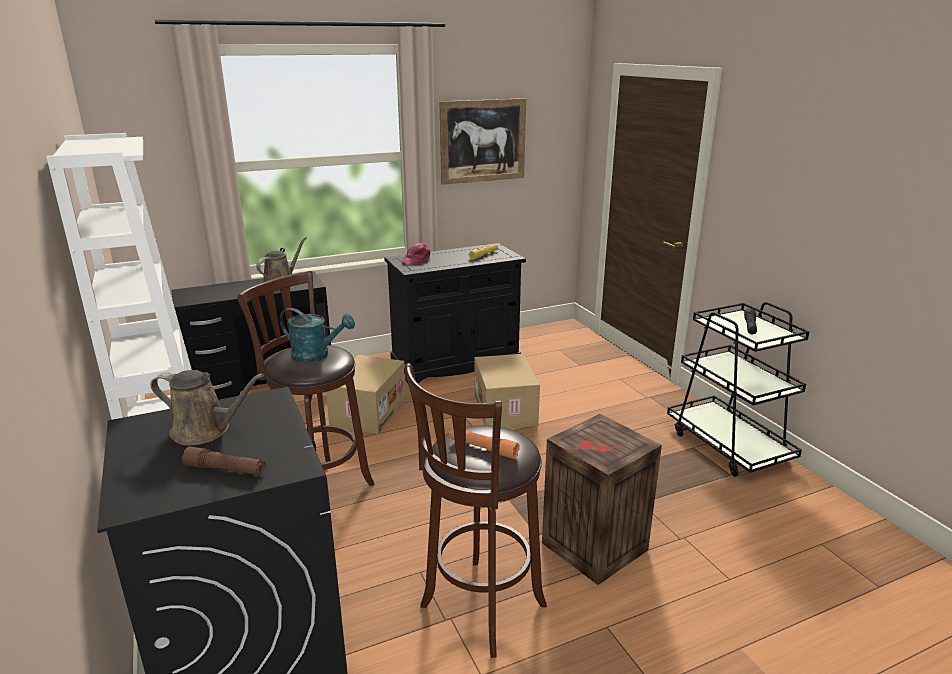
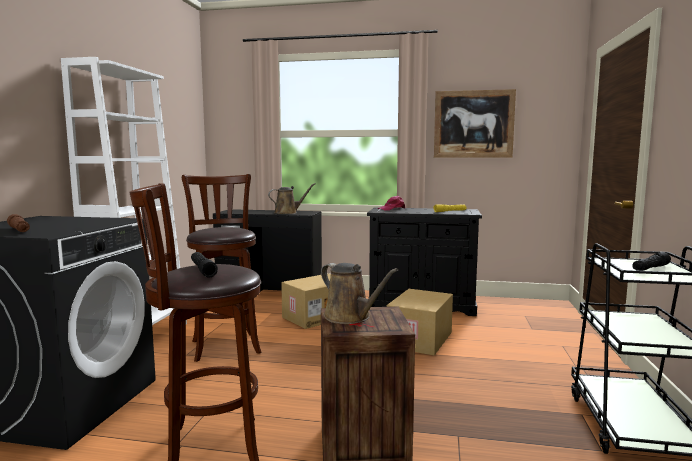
camera: 35 degrees right, 15 degrees down
(205, 431) = (59, 222): brown watering can -> brown watering can (350, 317)
(317, 356) = (225, 229): turquoise watering can -> none
(483, 448) = (203, 270): orange flashlight -> black flashlight

